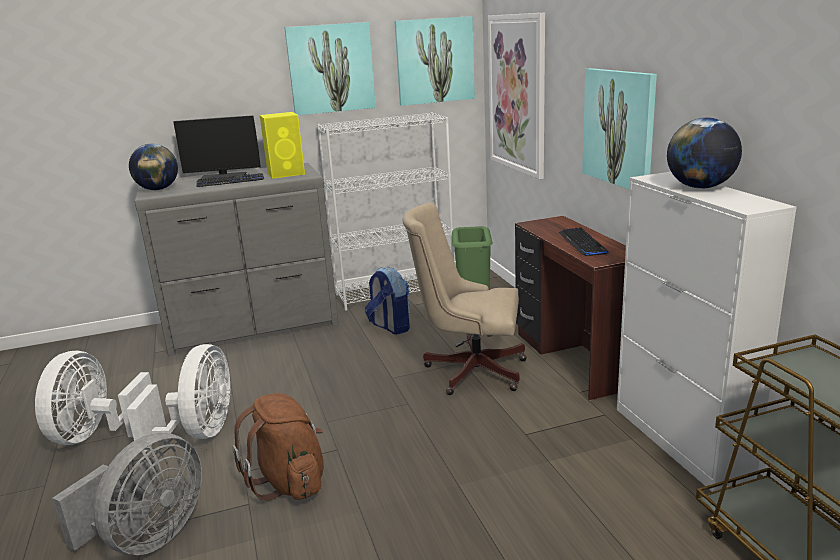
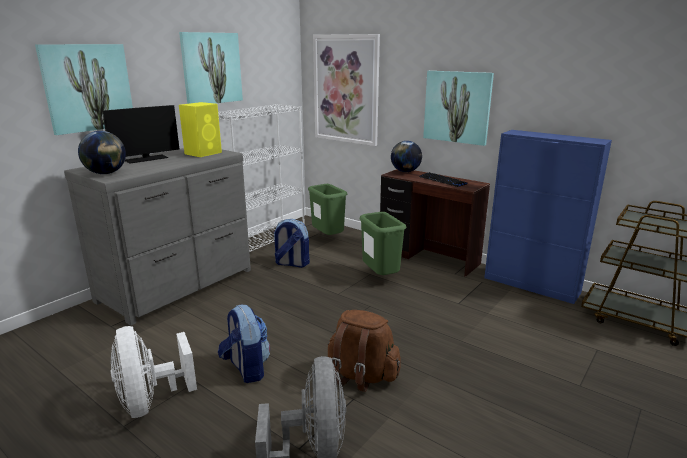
camera: 35 degrees left, 0 degrees up
(200, 432) = (246, 369): white fan -> backpack
(230, 181) = (166, 162): keyboard -> none
(435, 61) = (275, 66): picture -> picture (88, 88)
(469, 370) = (379, 277): beige office chair -> green trash can
(680, 442) = (531, 285): white cabinet -> blue cabinet
(700, 187) = (549, 135): globe -> globe (405, 171)

